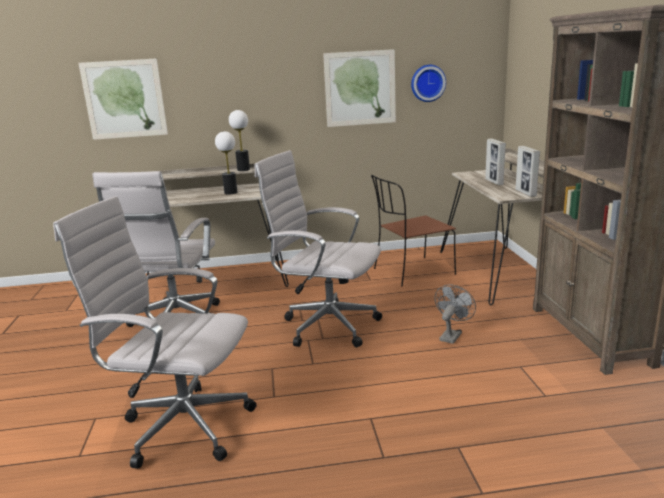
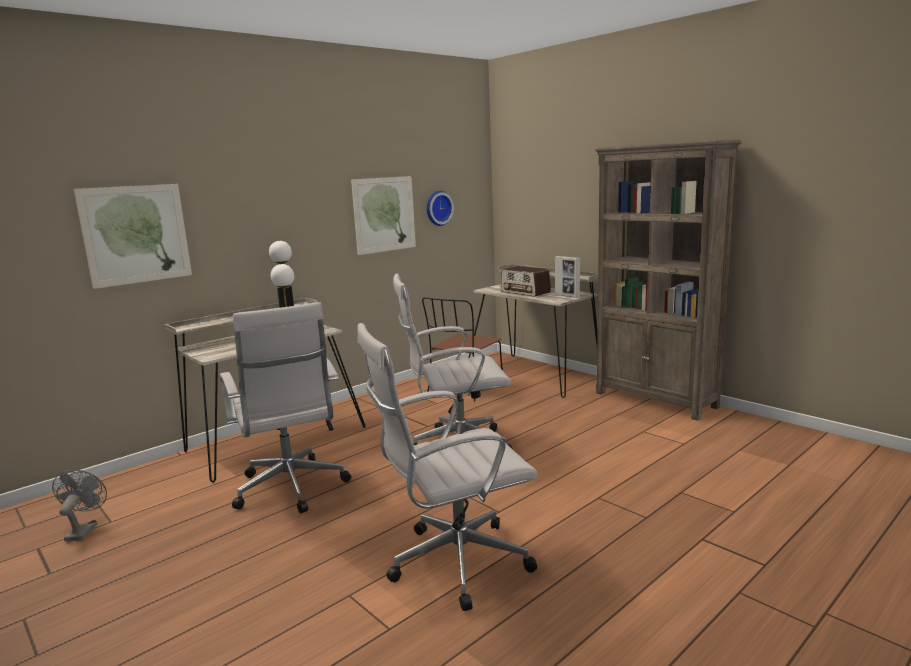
camera: 35 degrees left, 5 degrees down
(451, 335) = (567, 425): grey fan -> grey fan (83, 530)
(494, 182) = (525, 292): picture frame -> radio

